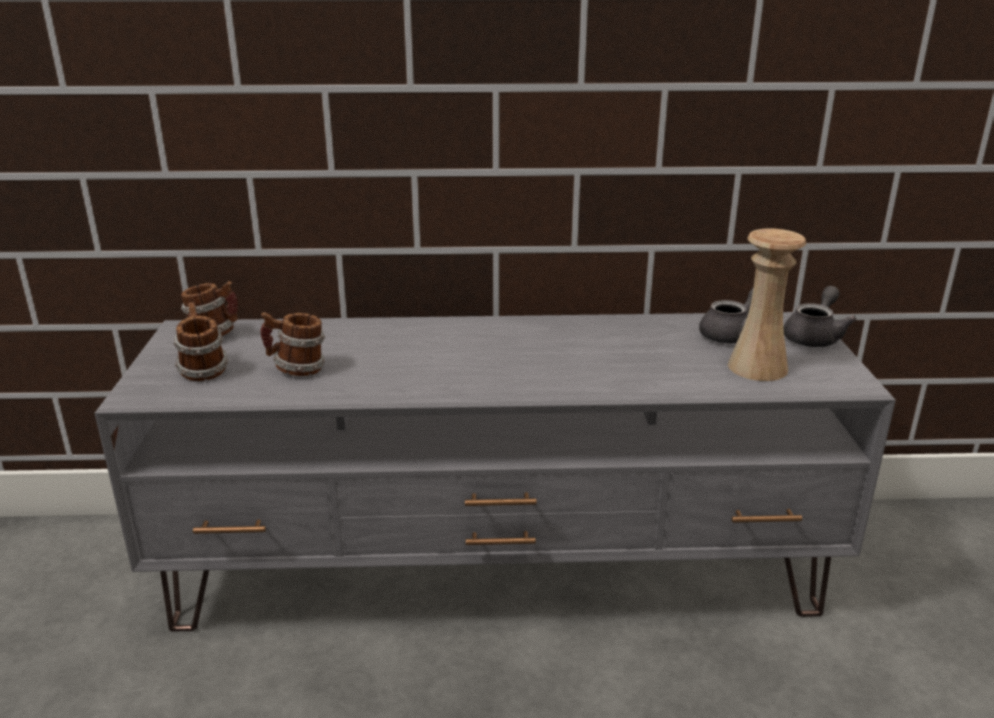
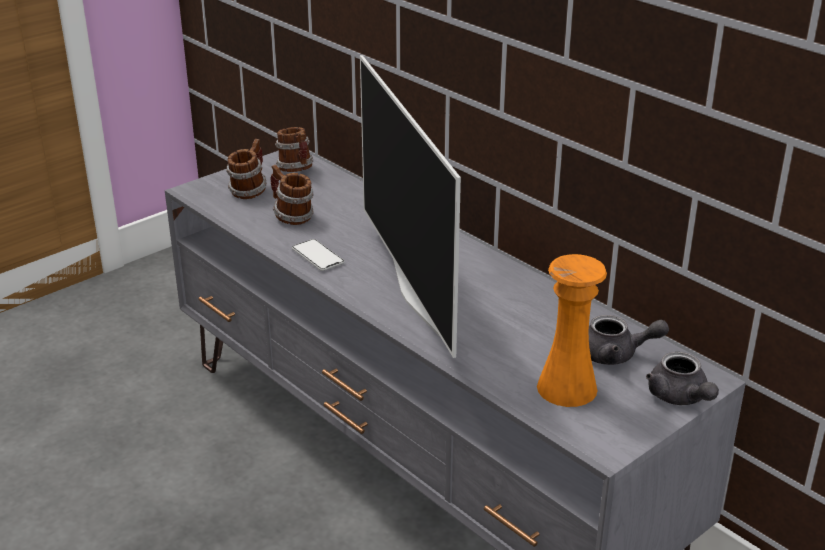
camera: 50 degrees right, 5 degrees up
(393, 384) = (318, 256): none -> phone
(536, 368) = (417, 295): none -> television
(757, 367) = (567, 388): beige vase -> orange vase
(814, 337) = (680, 398): grey teapot -> grey teapot turned 75 degrees clockwise

